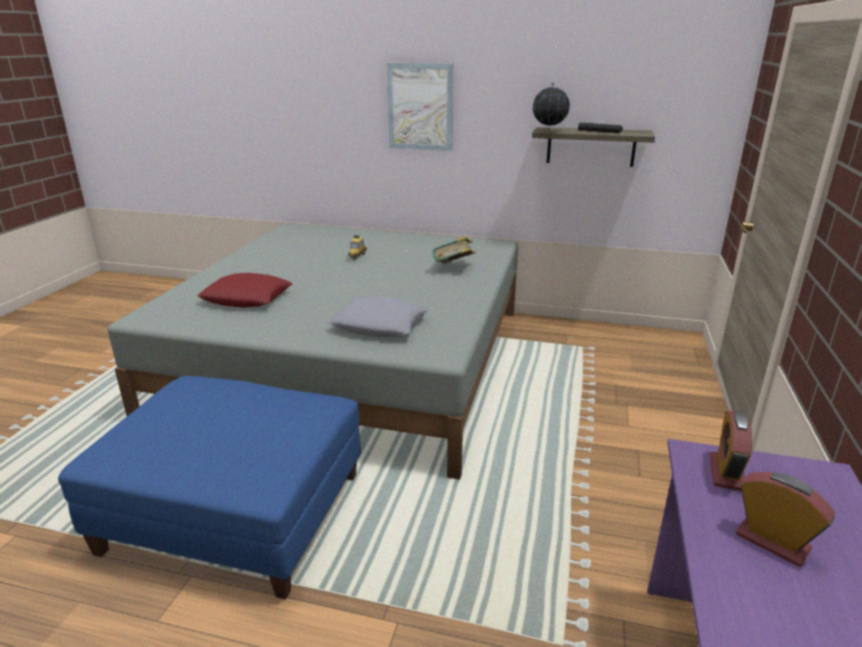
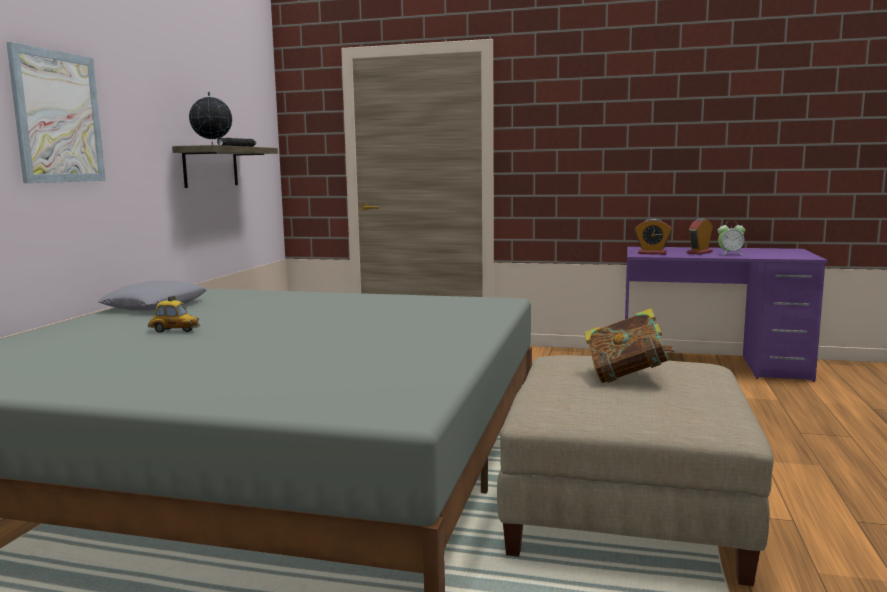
camera: 90 degrees left, 15 degrees down
(236, 511) = (624, 505): blue ottoman -> beige ottoman
(247, 298) = (328, 365): red pillow -> none
(380, 325) = (436, 315): grey pillow -> grey pillow (156, 305)
(454, 268) = (269, 301): book -> book (626, 377)
(774, 589) = (730, 254): none -> alarm clock

